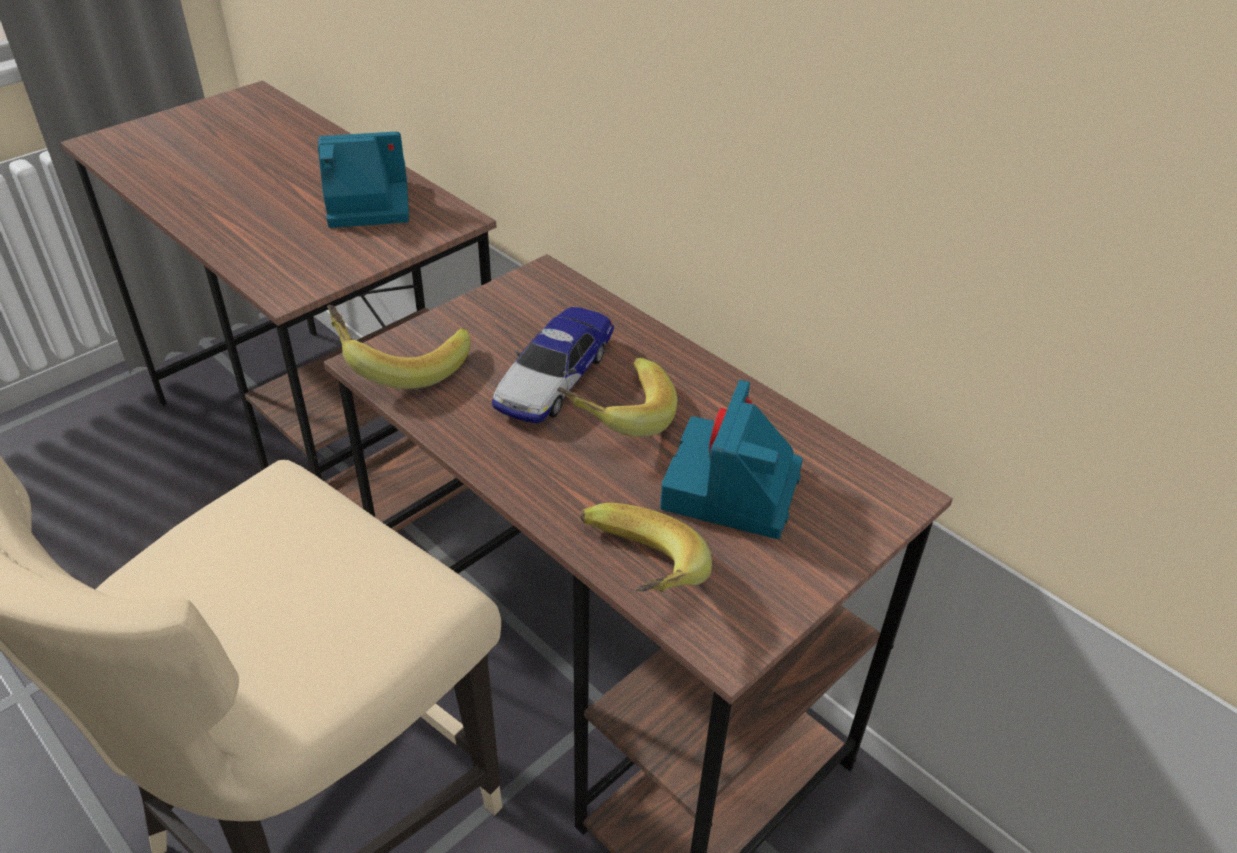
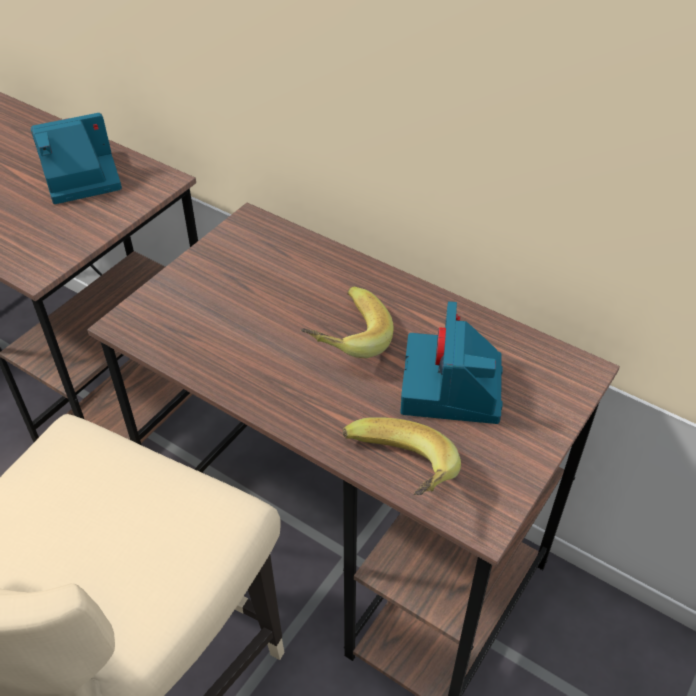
camera: 10 degrees left, 5 degrees up
(400, 363) = (153, 321): banana -> none
(555, 377) = (285, 312): toy car -> none

